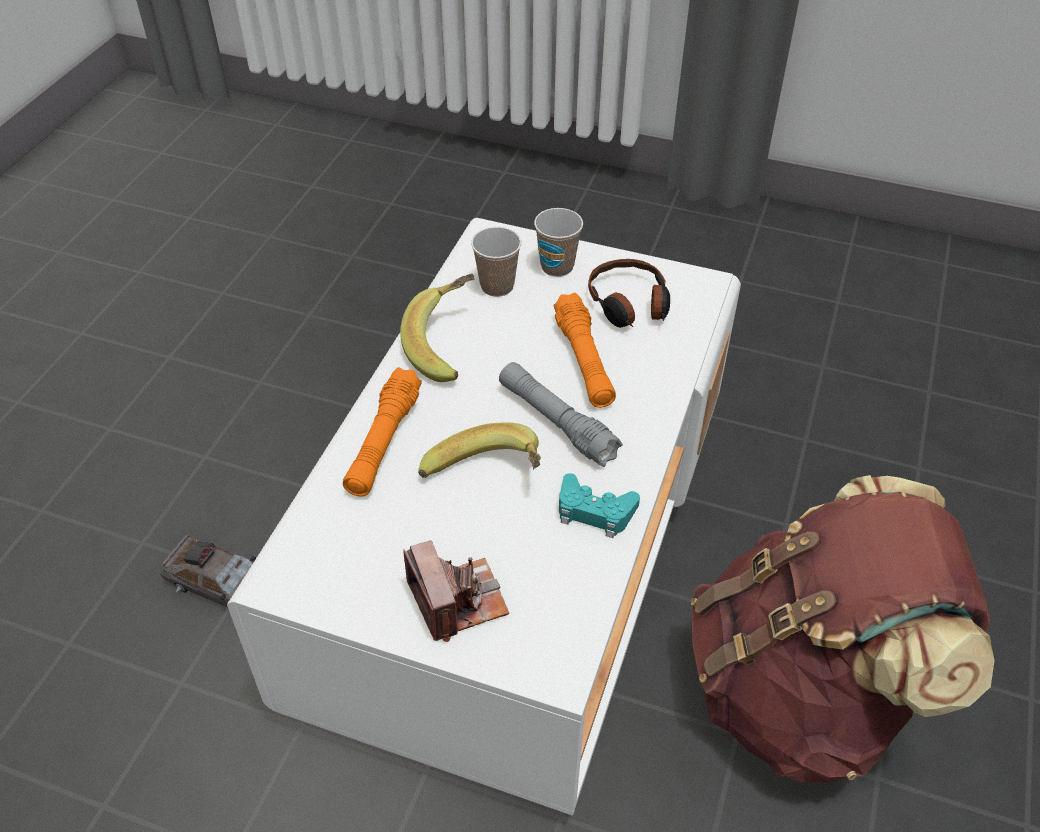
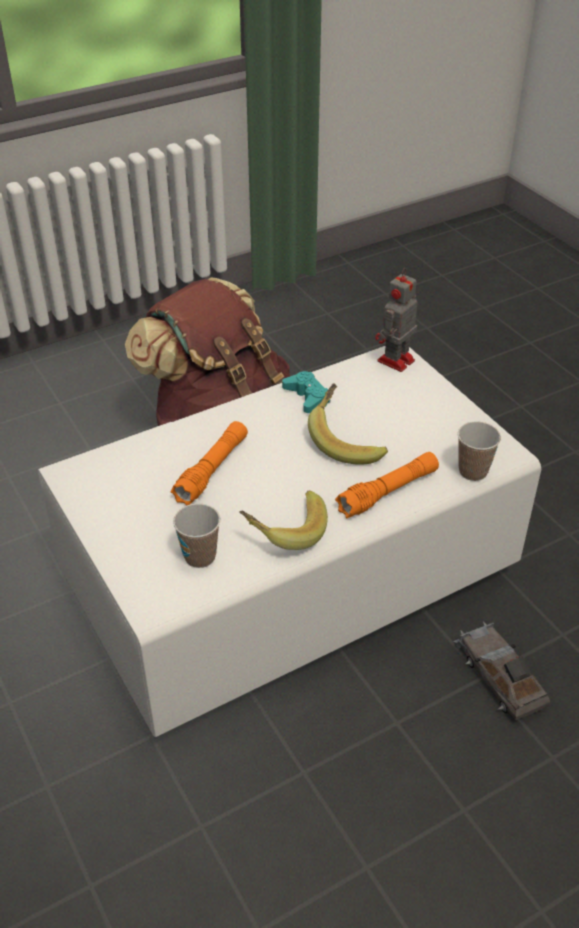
camera: 140 degrees left, 5 degrees down
(457, 600) = (417, 399): camera -> none
(547, 655) = (395, 361): none -> toy robot
(556, 422) = (273, 446): grey flashlight -> none
(557, 266) = (139, 546): cup -> cup (473, 471)
(629, 304) = (133, 488): headphones -> none

